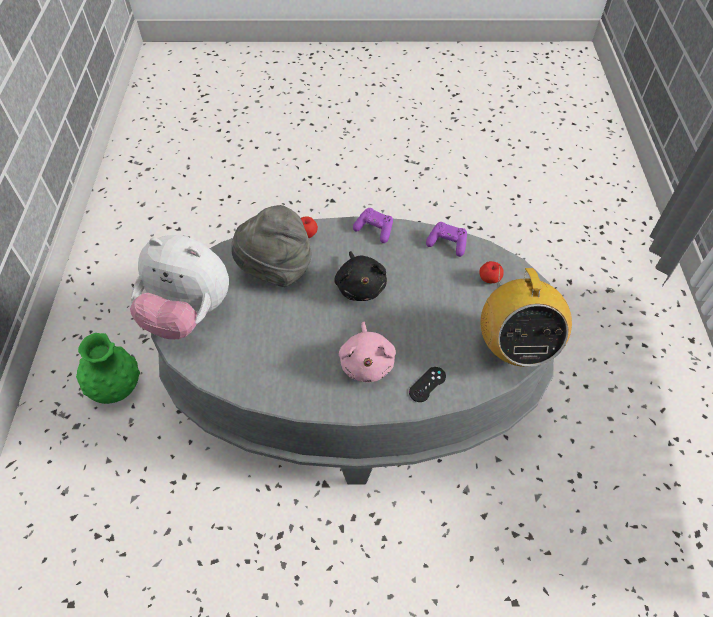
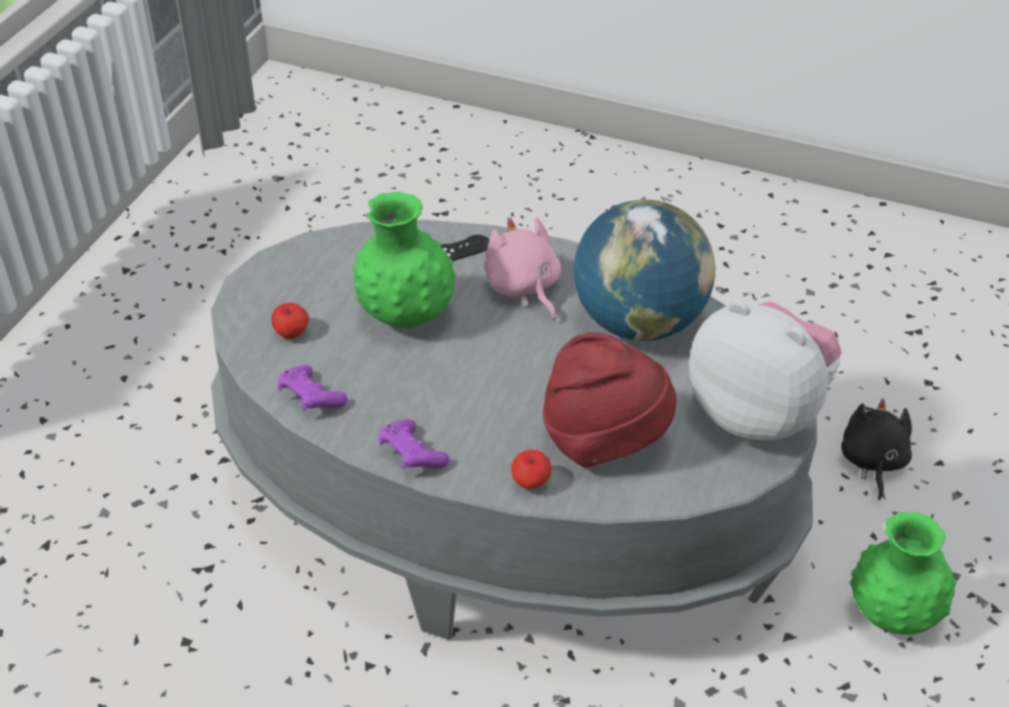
camera: 160 degrees left, 10 degrees down
(276, 269) = (603, 439): grey hat -> red hat
(279, 359) = (637, 322): none -> globe
(360, 286) = (483, 377): black plush toy -> black plush toy (871, 462)
(367, 362) = (523, 288): pink plush toy -> pink plush toy turned 45 degrees counterclockwise
(431, 314) = (405, 315): none -> green vase
(515, 347) = (327, 253): radio -> none

